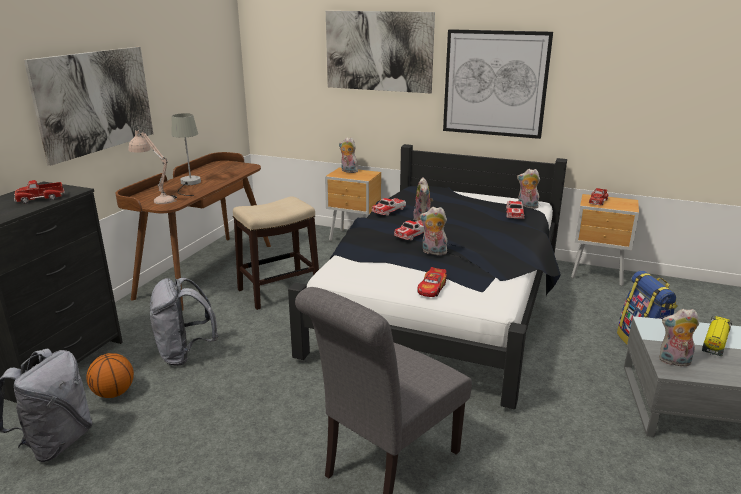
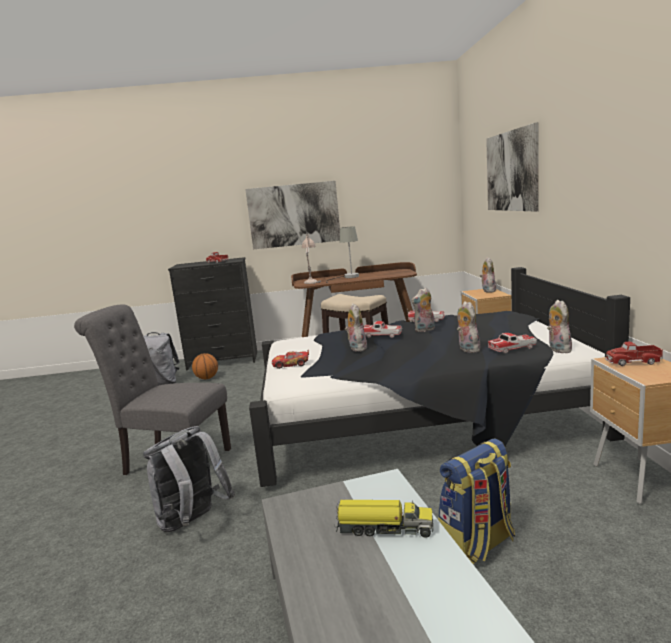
camera: 65 degrees right, 10 degrees down
(185, 354) = (255, 377): grey backpack -> grey backpack (192, 523)
(495, 83) = (576, 196): picture -> none
(674, 362) = (303, 504): plush toy -> plush toy (467, 349)

